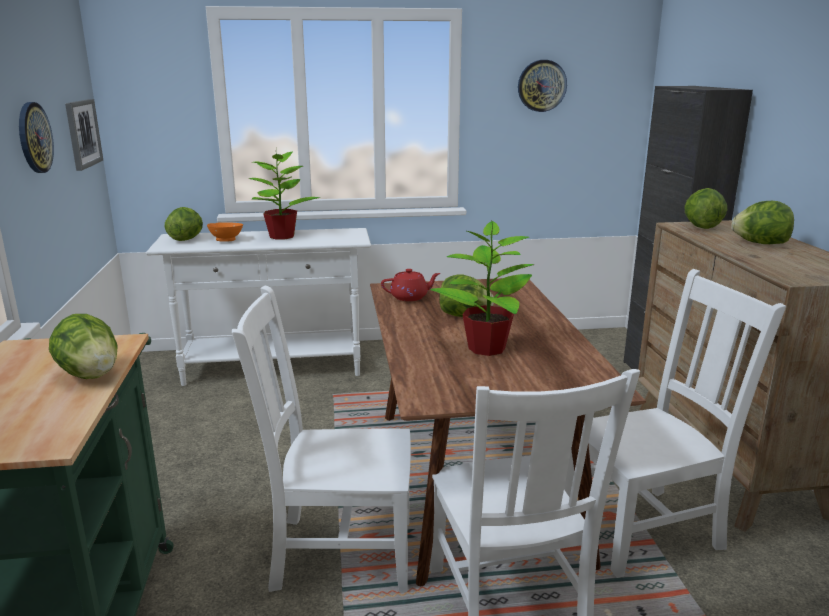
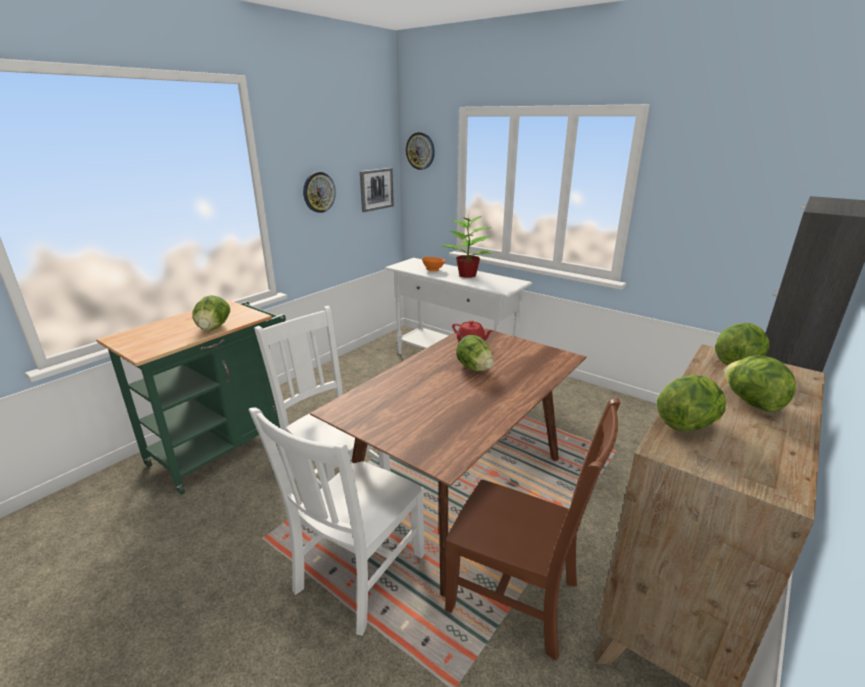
camera: 45 degrees right, 5 degrees up
(186, 239) = (416, 264): lettuce -> lettuce (687, 424)
(486, 348) = (437, 396): potted plant -> none
(541, 85) = (722, 181): wall clock -> wall clock (420, 151)
(645, 529) = (517, 598): white chair -> brown chair

